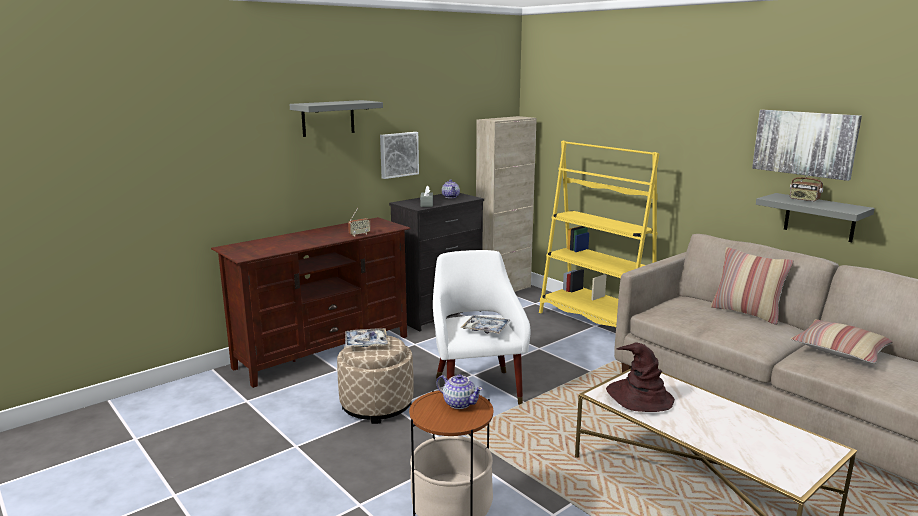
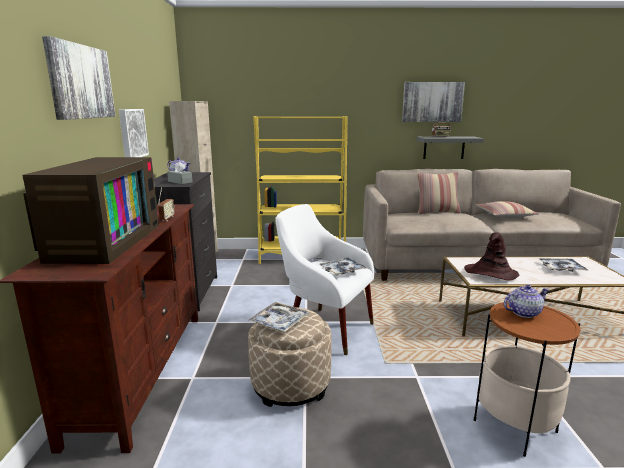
camera: 50 degrees left, 0 degrees up
(291, 240) = (104, 241): none -> television
(328, 118) = (80, 82): grey shelf -> picture
(750, 436) = (561, 268): none -> tray

